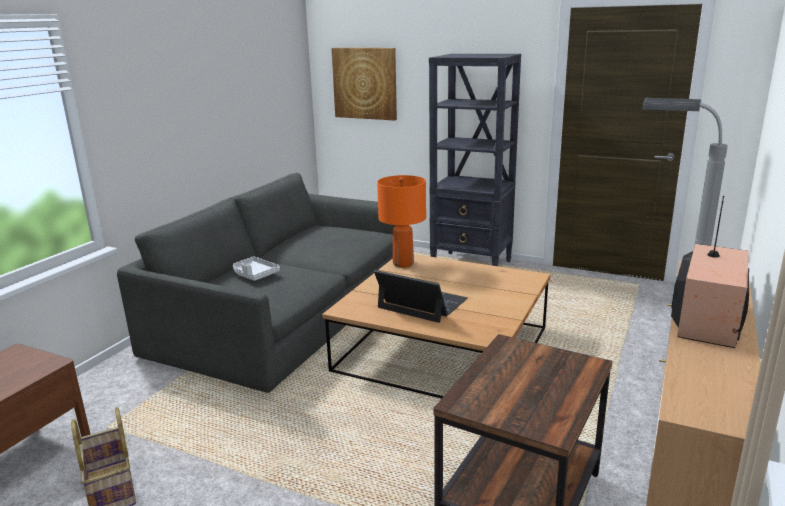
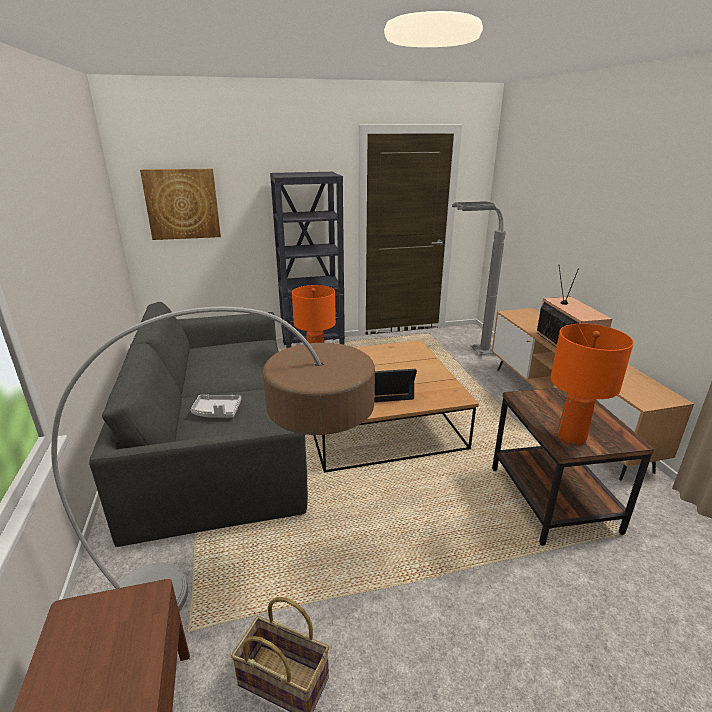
camera: 40 degrees left, 5 degrees up
(181, 418) = (256, 578): none -> floor lamp
(484, 398) = (571, 438): none -> orange table lamp

